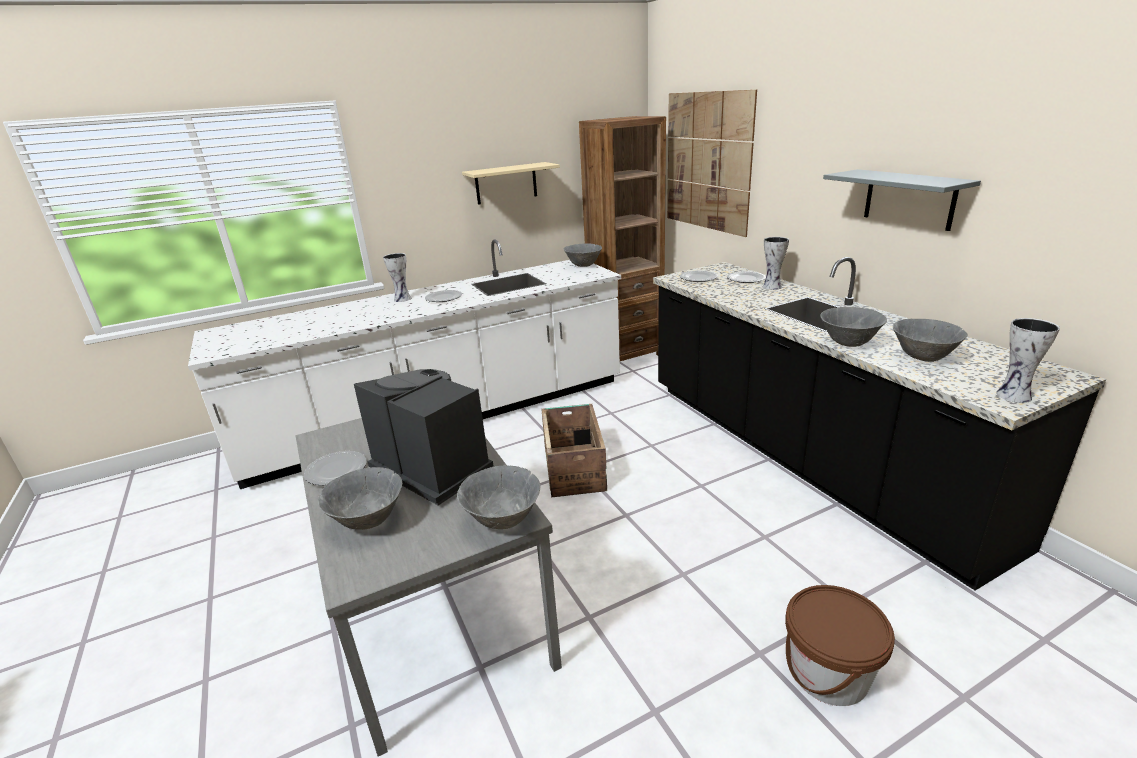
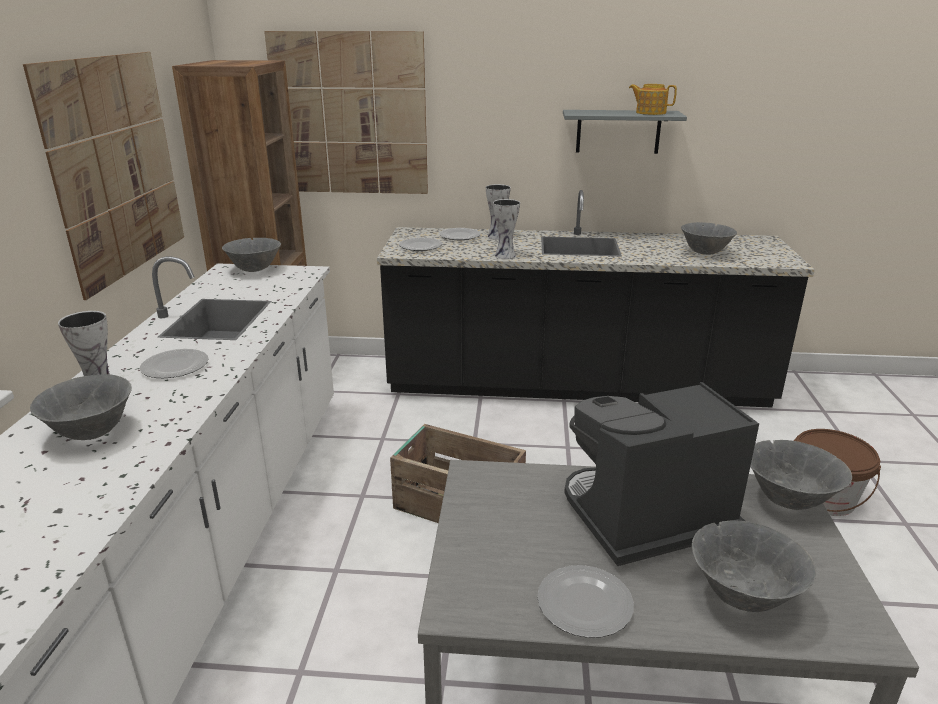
camera: 60 degrees left, 0 degrees up
(506, 183) = (116, 167): beige shelf -> picture
(848, 344) = (654, 259): grey bowl -> grey bowl (92, 433)
(925, 179) = (650, 113): none -> teapot
(1015, 396) = (783, 257): vase -> vase (506, 255)

